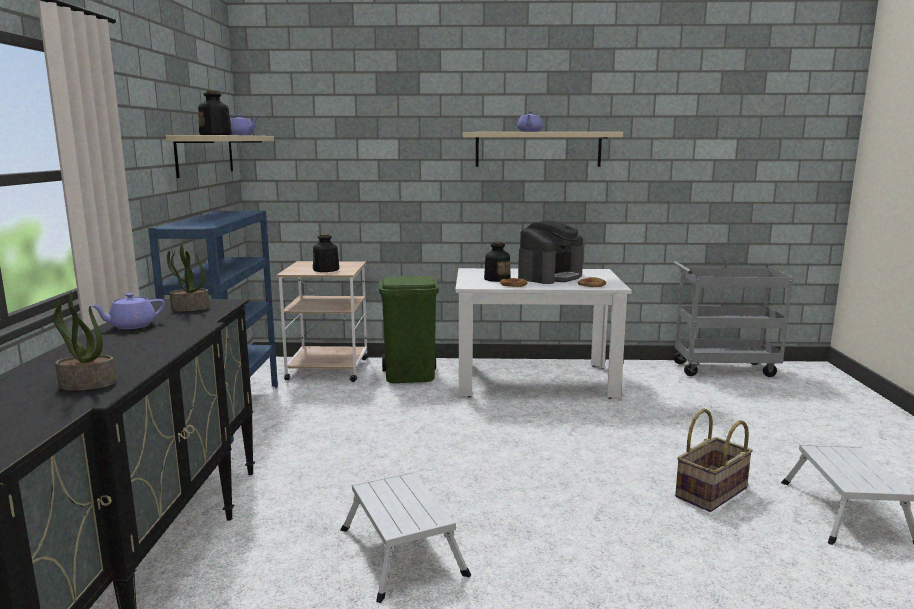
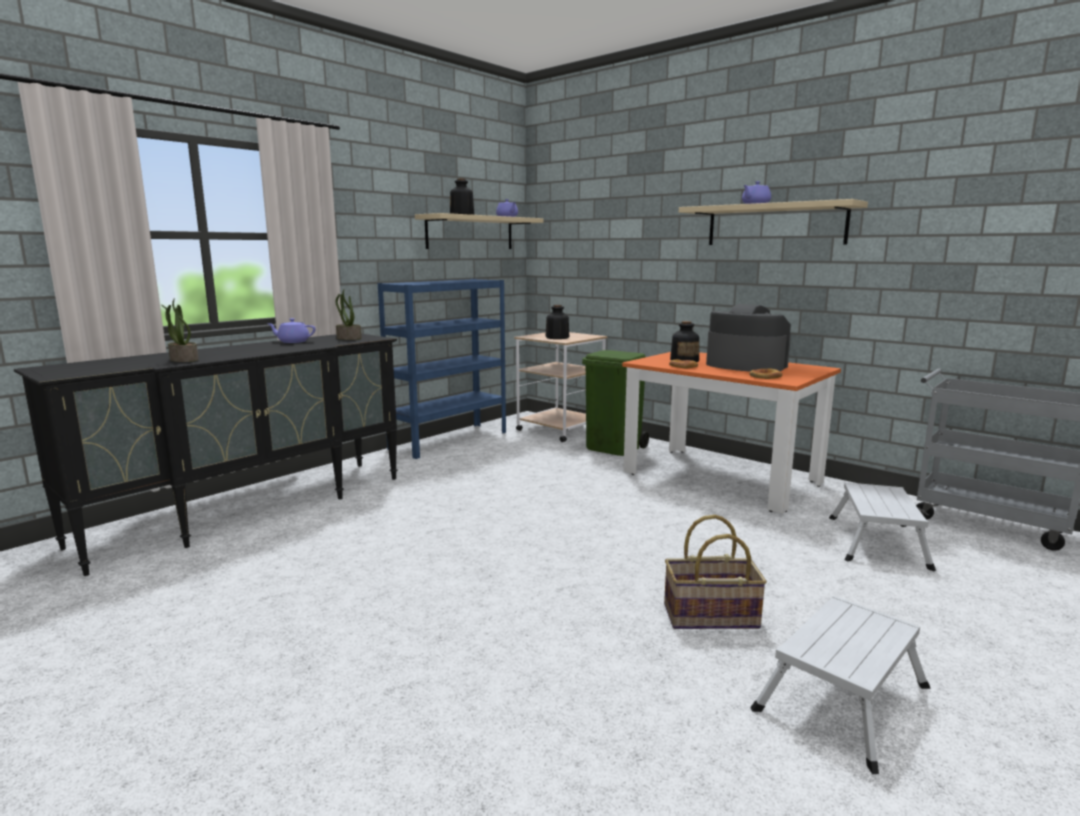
camera: 40 degrees right, 0 degrees up
(402, 552) = (389, 552): white step ladder -> white step ladder (877, 542)
(535, 380) = (720, 478): white dining table -> orange dining table
(550, 276) = (745, 365): coffee machine -> coffee machine turned 135 degrees counterclockwise

